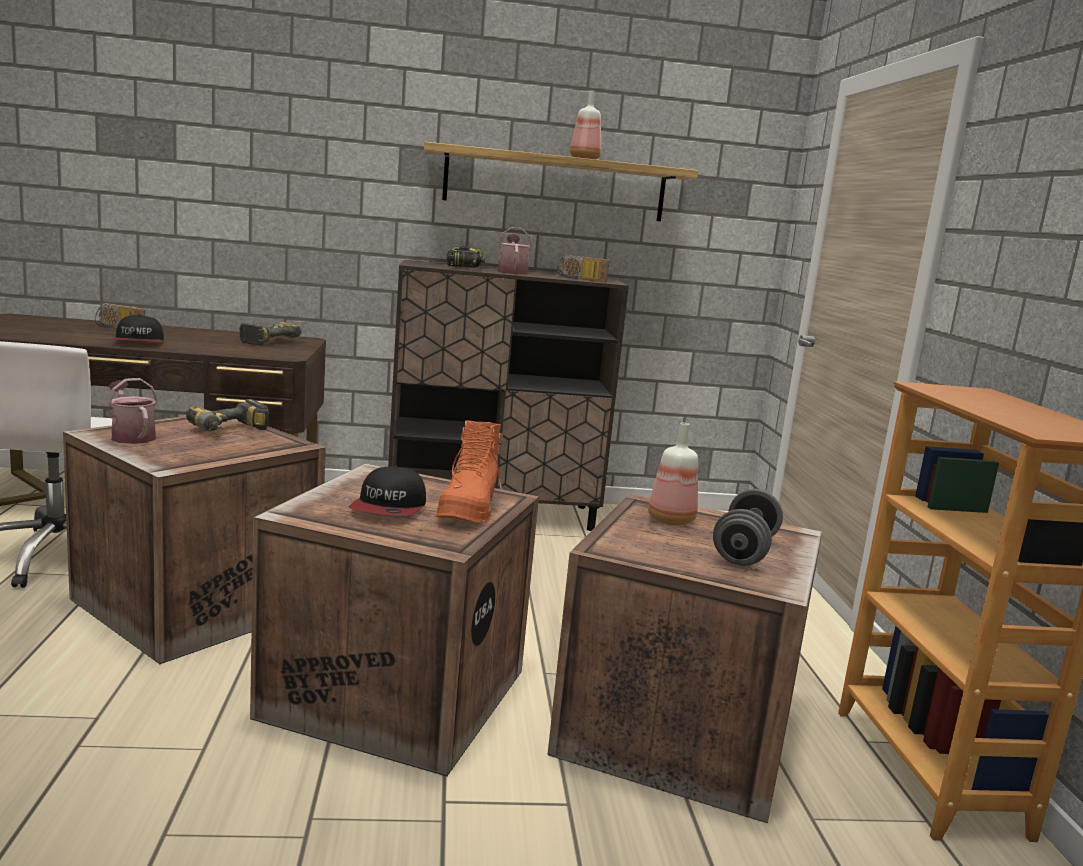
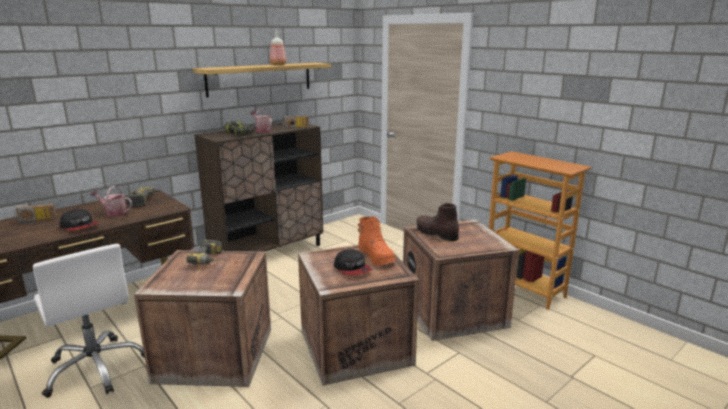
camera: 35 degrees left, 5 degrees up
(131, 436) = (174, 282): watering can -> watering can (114, 213)
(670, 520) = (436, 233): bottle -> brown boot
(744, 551) = (474, 236): grey dumbbell -> none

